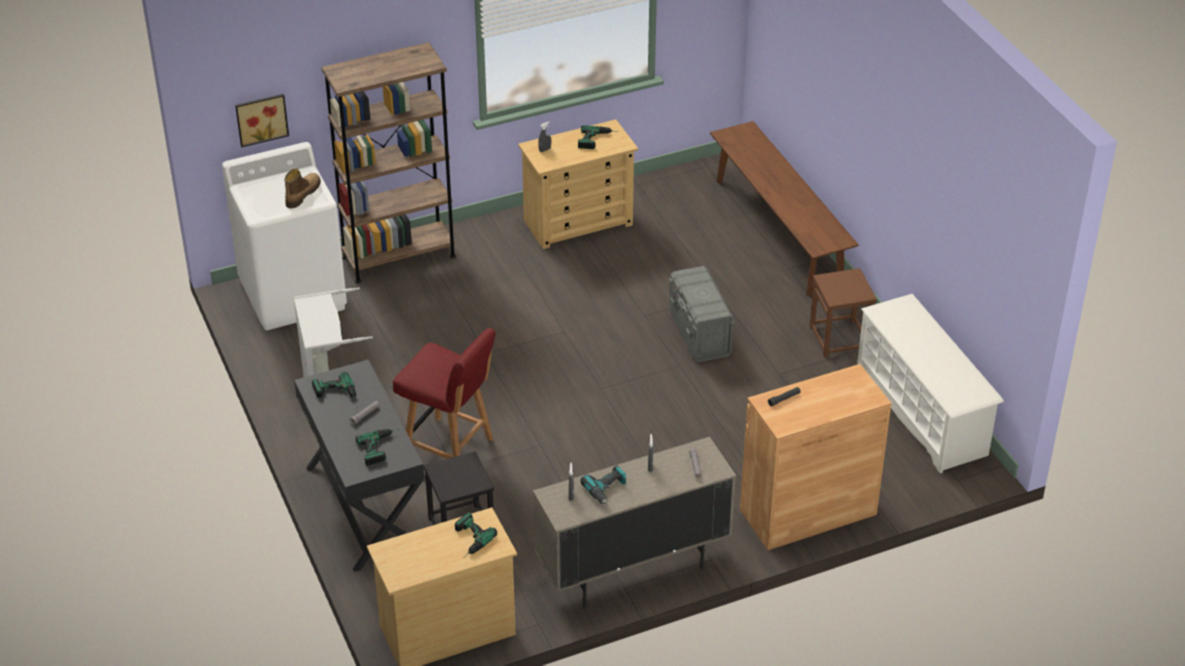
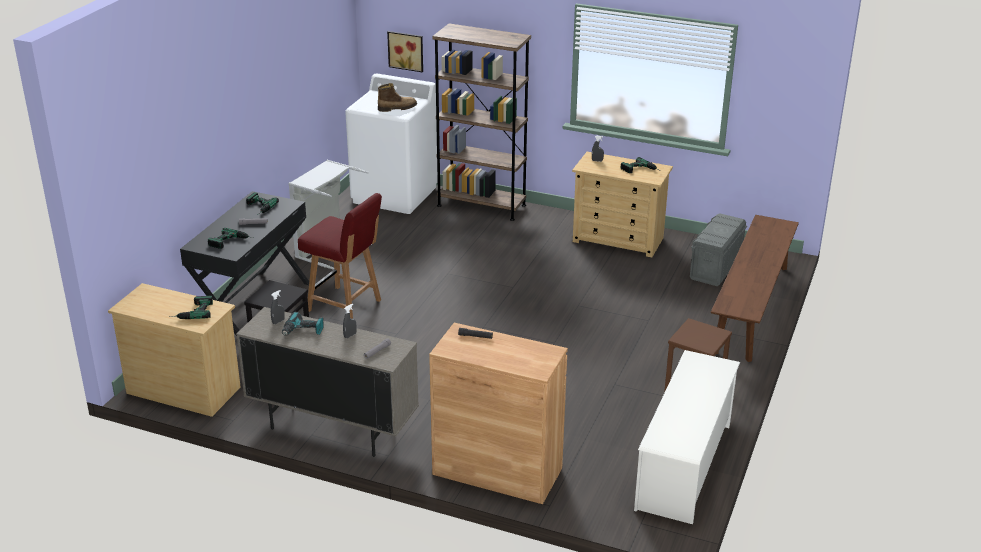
camera: 45 degrees right, 10 degrees down
(450, 448) = (345, 306): red chair -> red chair turned 45 degrees counterclockwise
(699, 334) = (597, 333): grey storage box -> grey storage box (715, 268)

